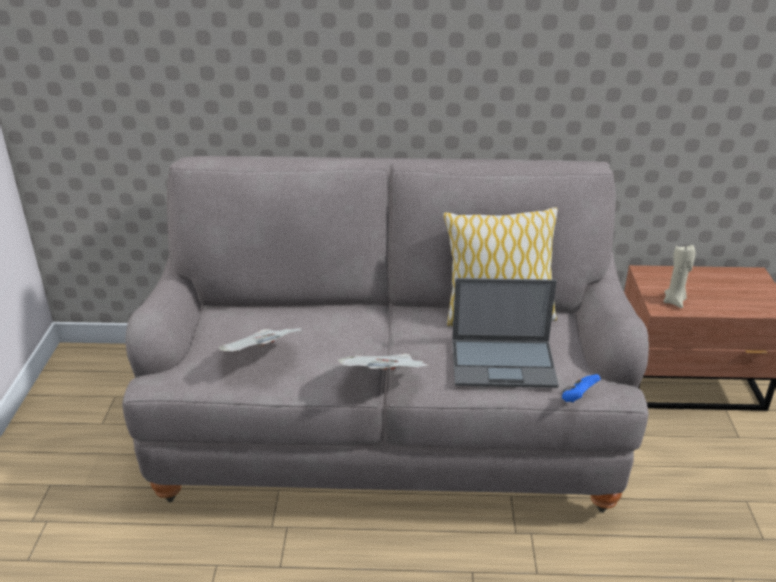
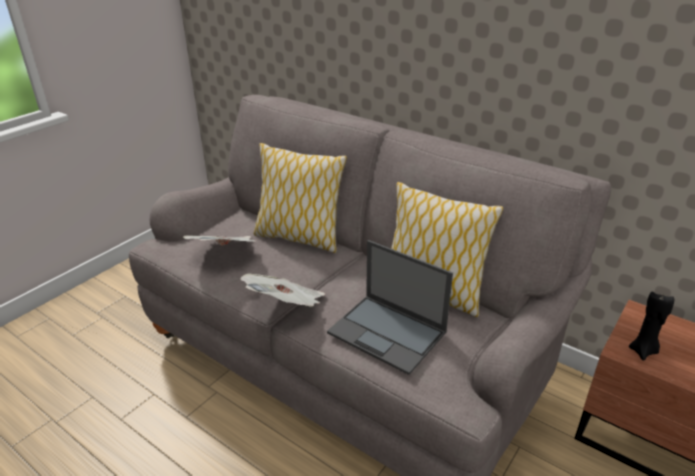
camera: 35 degrees right, 0 degrees up
(315, 312) = (299, 237): none -> pillow
(578, 397) = (421, 393): blue game controller -> none
(674, 301) = (643, 351): beige candle -> black candle

